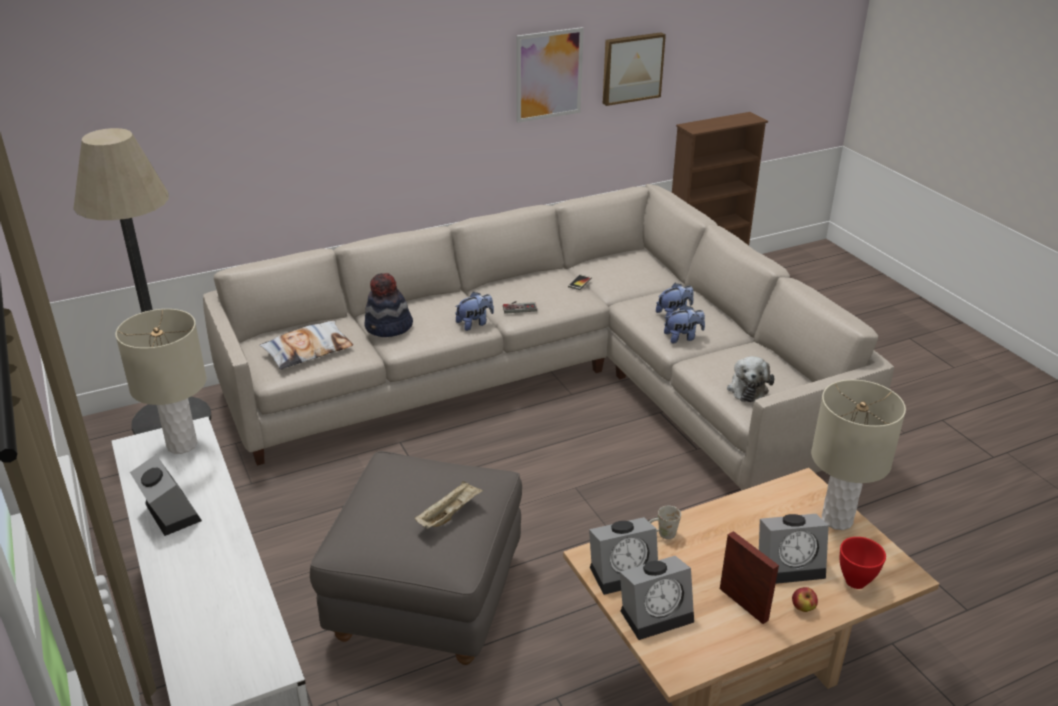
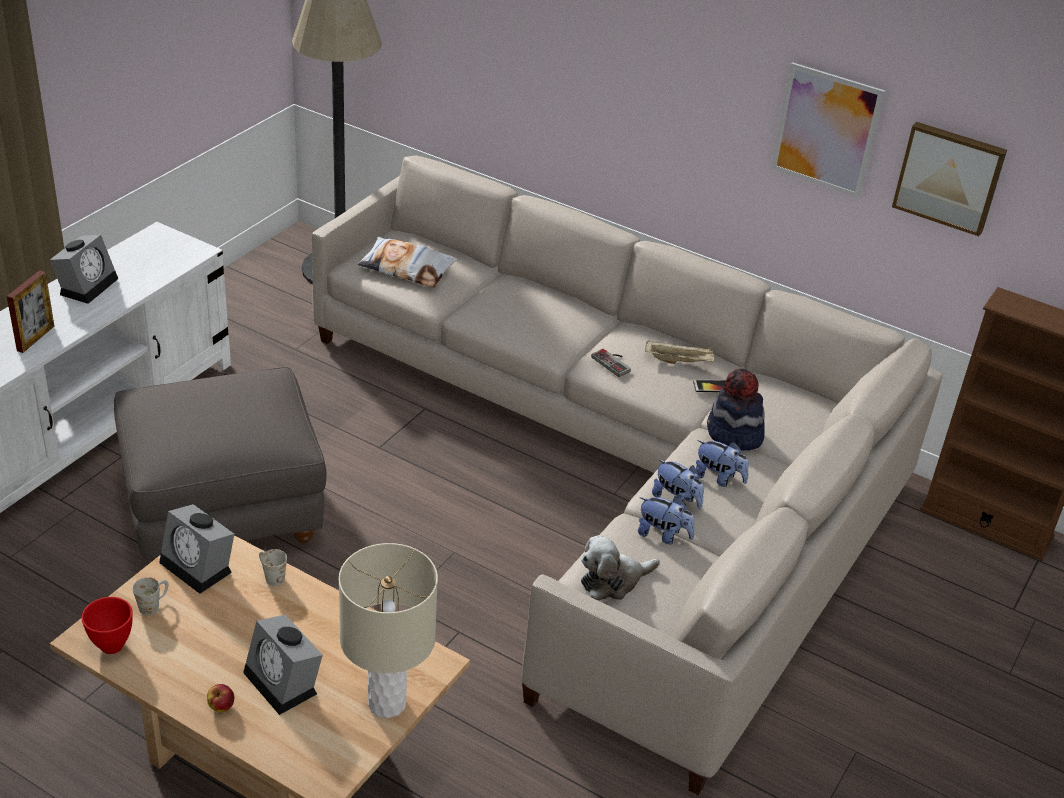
camera: 55 degrees right, 5 degrees up
(181, 445) = (174, 254): beige table lamp -> none
(388, 327) = (489, 296): hat -> hat (734, 434)
(449, 514) = (211, 434): beige tray -> beige tray (679, 361)
(475, 323) = (554, 346): plush toy -> plush toy (663, 535)
(657, 613) = (154, 605): alarm clock -> white mug
(743, 604) = (201, 661): picture frame -> picture frame (35, 338)
(856, 582) = (287, 741): red bowl -> red bowl (111, 646)

